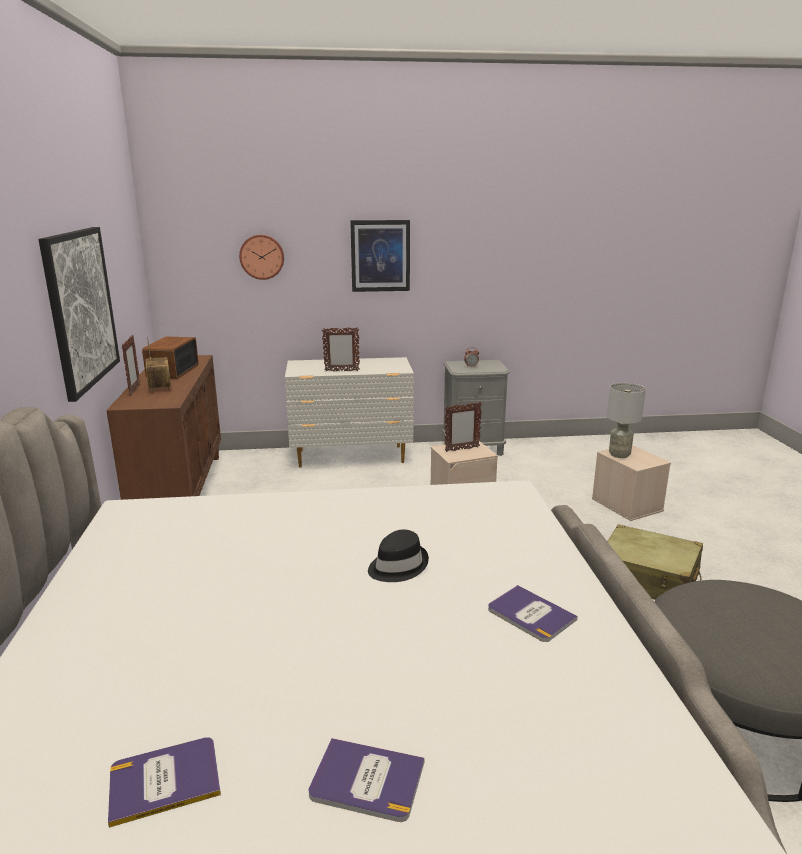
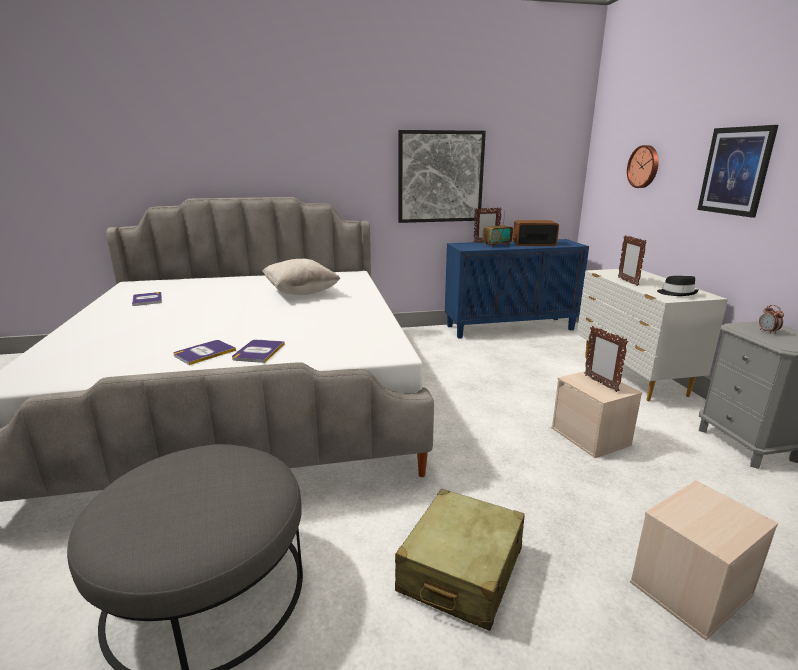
camera: 85 degrees right, 0 degrees up
(180, 491) = (510, 327): brown cabinet -> blue cabinet
(232, 555) = (301, 293): none -> beige pillow
(367, 780) = (114, 323): book -> book (258, 352)
(397, 566) = (277, 322): black hat -> black hat (677, 293)
(619, 454) = (704, 501): grey table lamp -> none

